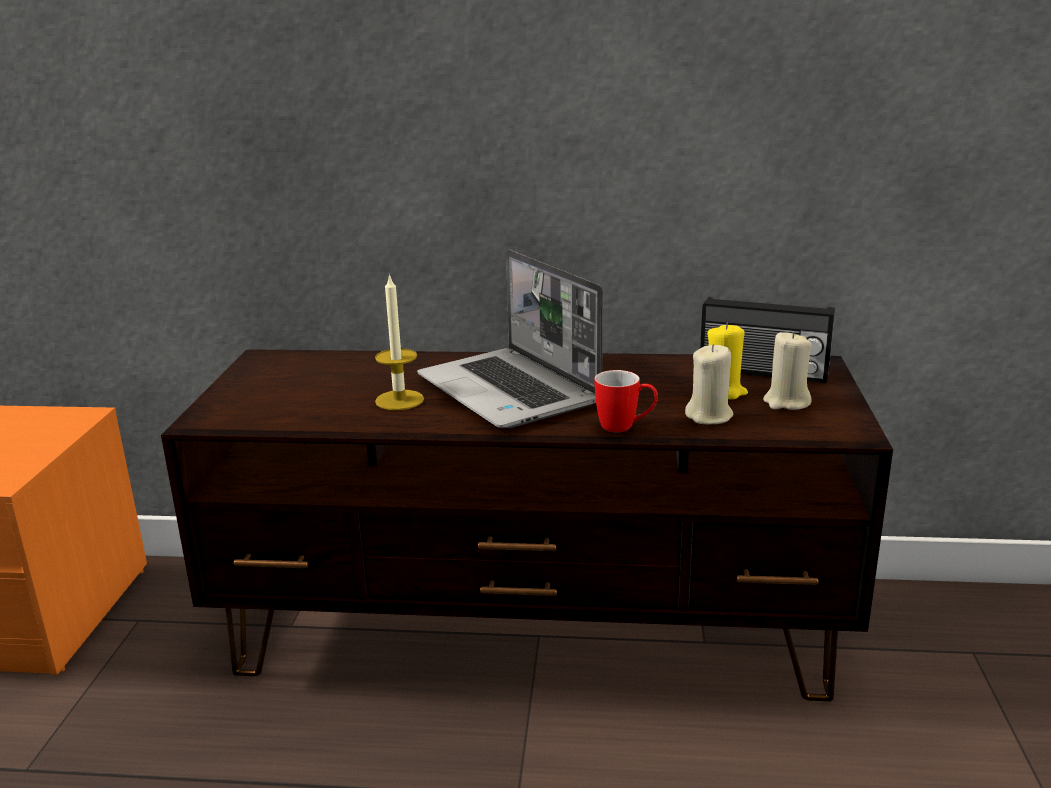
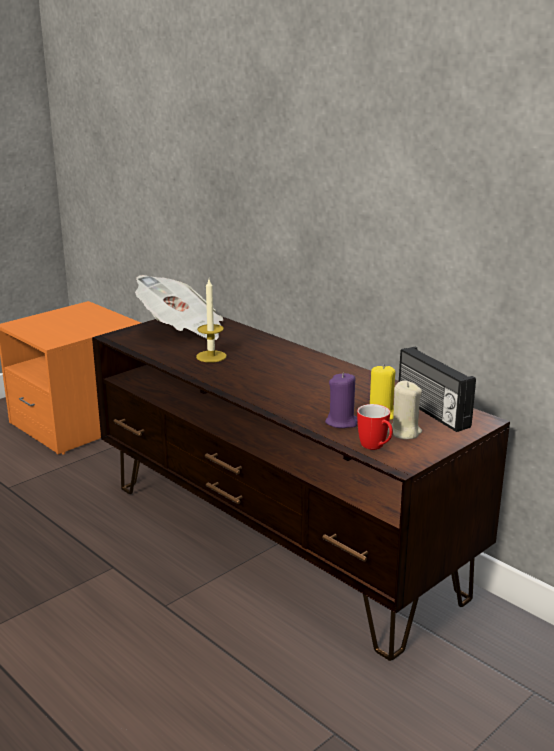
camera: 40 degrees right, 0 degrees up
(288, 382) = (182, 330): none -> newspaper
(510, 391) = (270, 371): laptop -> none
(625, 427) = (286, 410): mug -> mug (376, 448)
(709, 416) = (342, 422): beige candle -> purple candle

